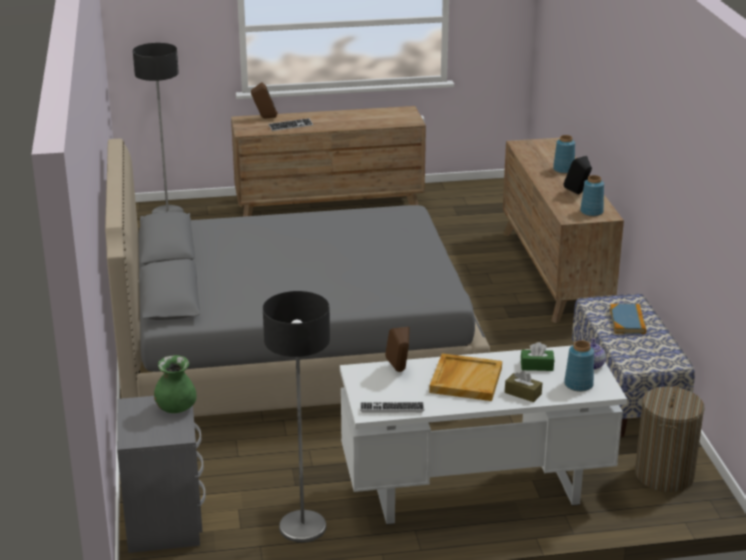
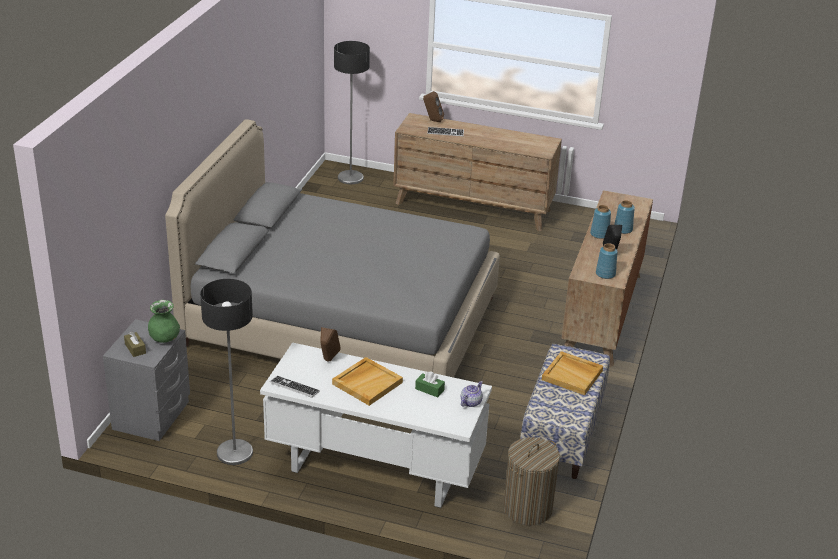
camera: 25 degrees right, 5 degrees up
(523, 393) = (397, 407): brown tissue box -> brown tissue box (135, 348)
(578, 384) = (445, 414): blue vase -> blue vase (599, 234)
(627, 321) = (572, 375): book -> beige tray

